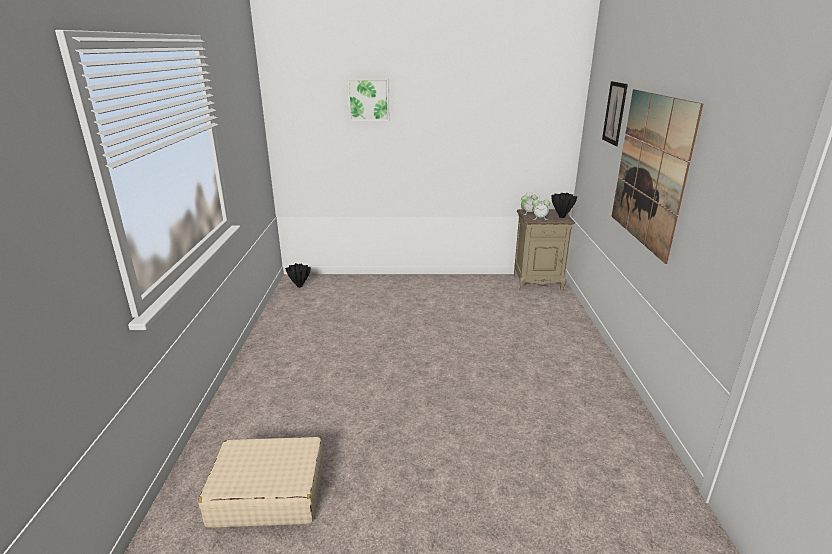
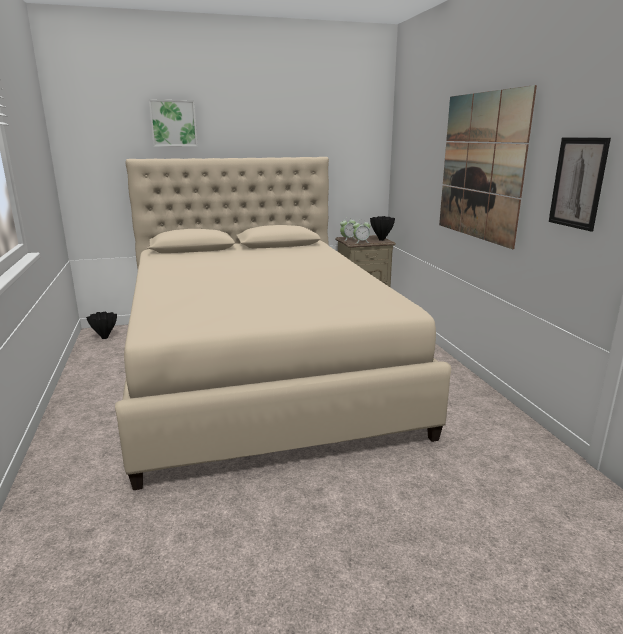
camera: 15 degrees left, 5 degrees down
(268, 493) = (128, 550): beige suitcase -> none
(420, 336) = (260, 368): none -> beige bed
(615, 113) = (429, 126): picture -> picture (578, 183)

